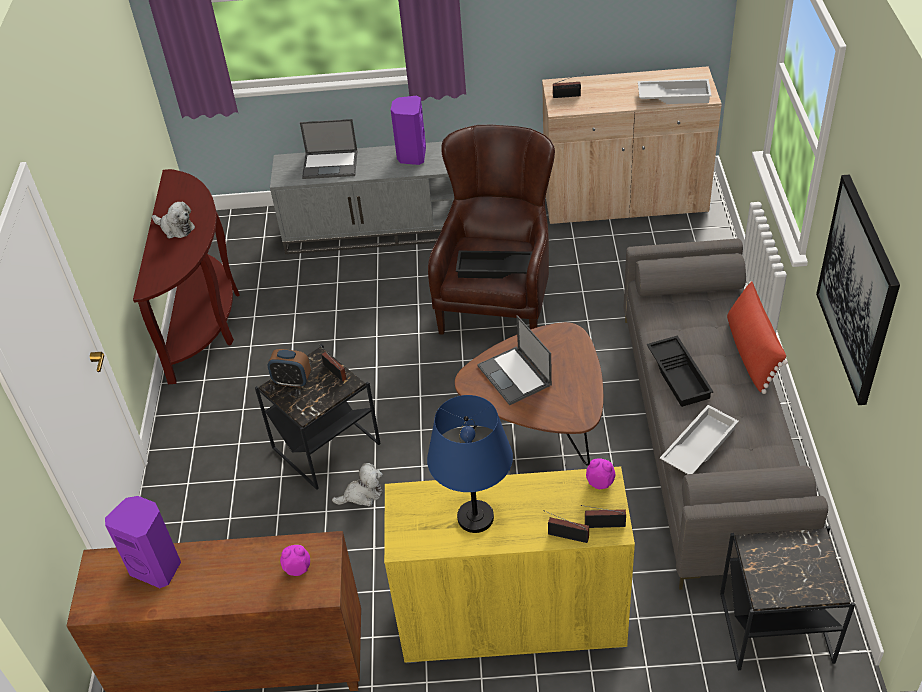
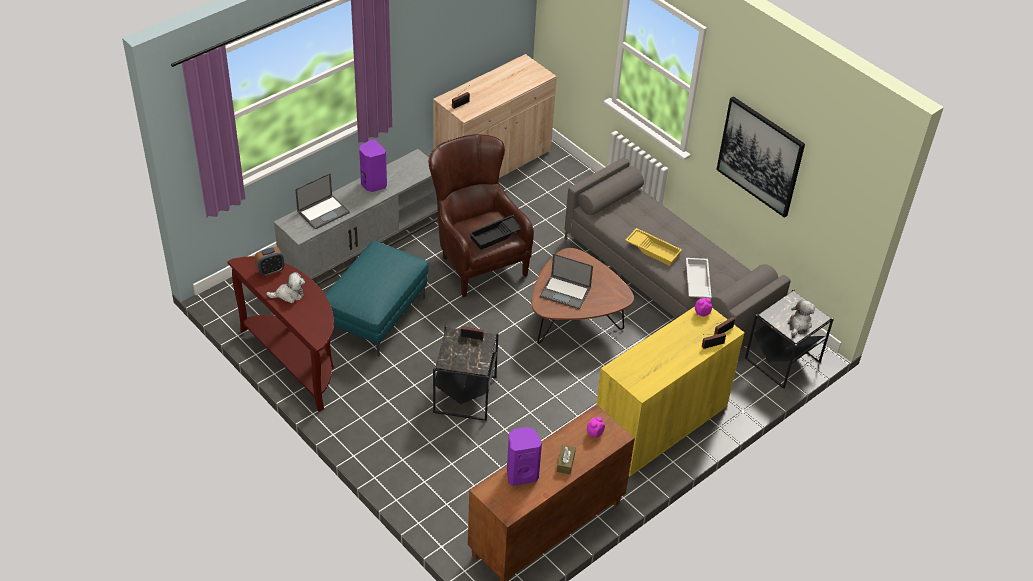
camera: 45 degrees left, 0 degrees up
(221, 586) = (565, 463): none -> brown tissue box
(292, 381) = (452, 354): alarm clock -> alarm clock (270, 270)
(329, 312) = (377, 316): none -> turquoise ottoman
(362, 494) = (515, 409): plush toy -> plush toy (799, 323)
(475, 518) = (662, 360): blue table lamp -> none
(674, 95) = (525, 81): white tray -> none
(680, 375) = (653, 249): black tray -> yellow tray
(751, 352) = (676, 221): red pillow -> none

